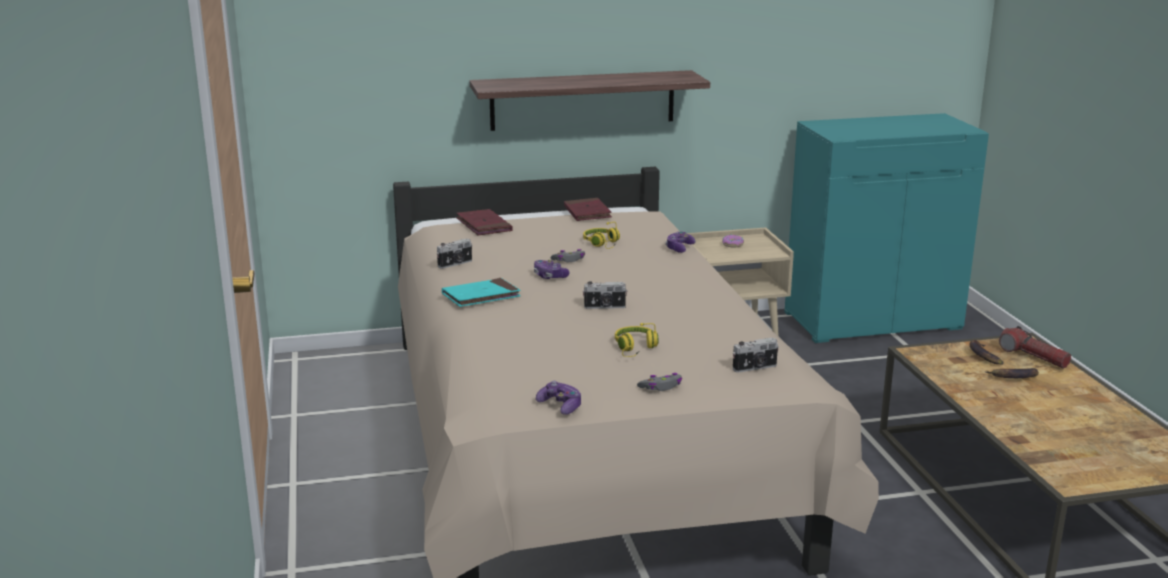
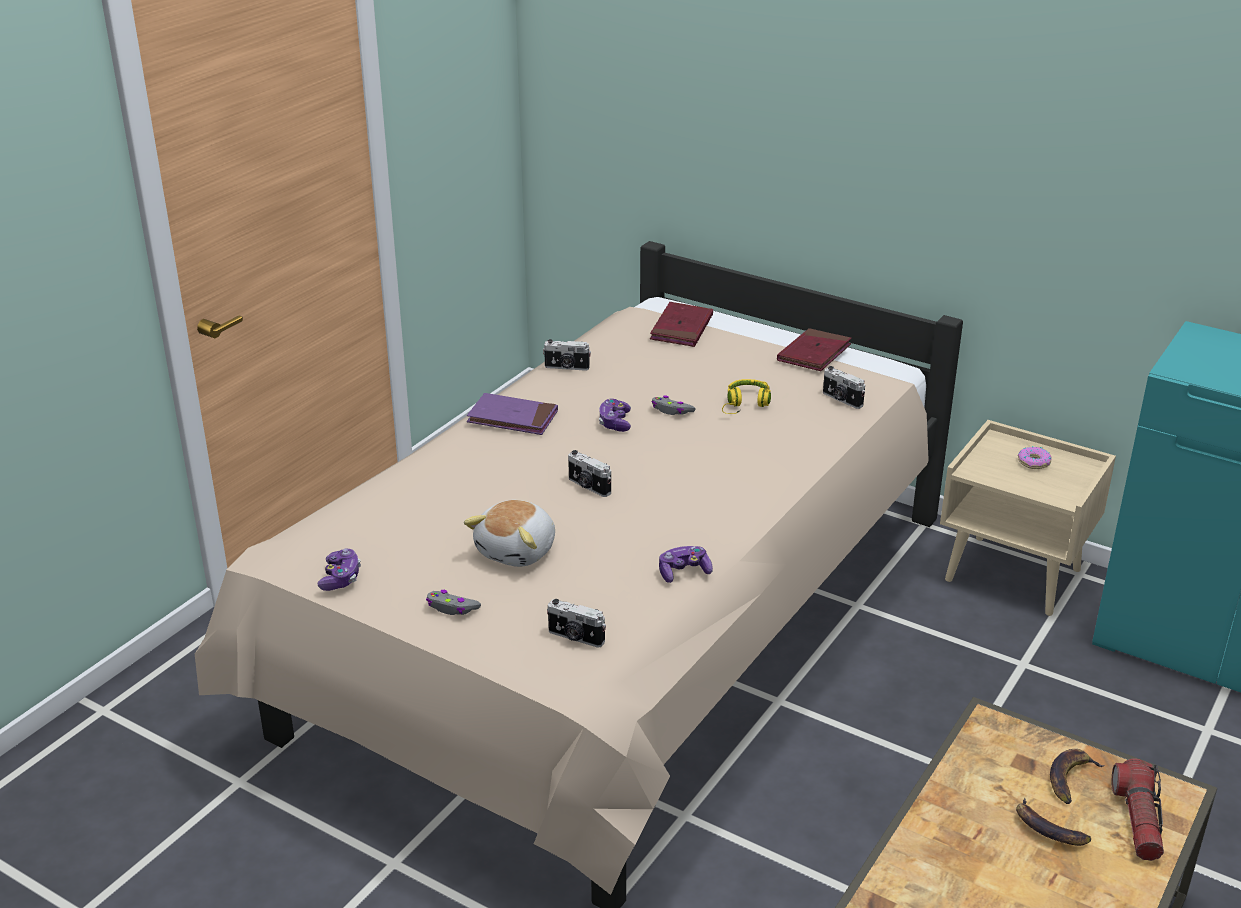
camera: 45 degrees right, 10 degrees up
(481, 296) = (512, 418): turquoise book -> purple book
(582, 100) = (880, 203): shelf -> none
(635, 348) = (518, 551): yellow headphones -> plush toy
(646, 226) = (841, 400): none -> camera
(679, 248) = (816, 446): game controller -> game controller (683, 572)

